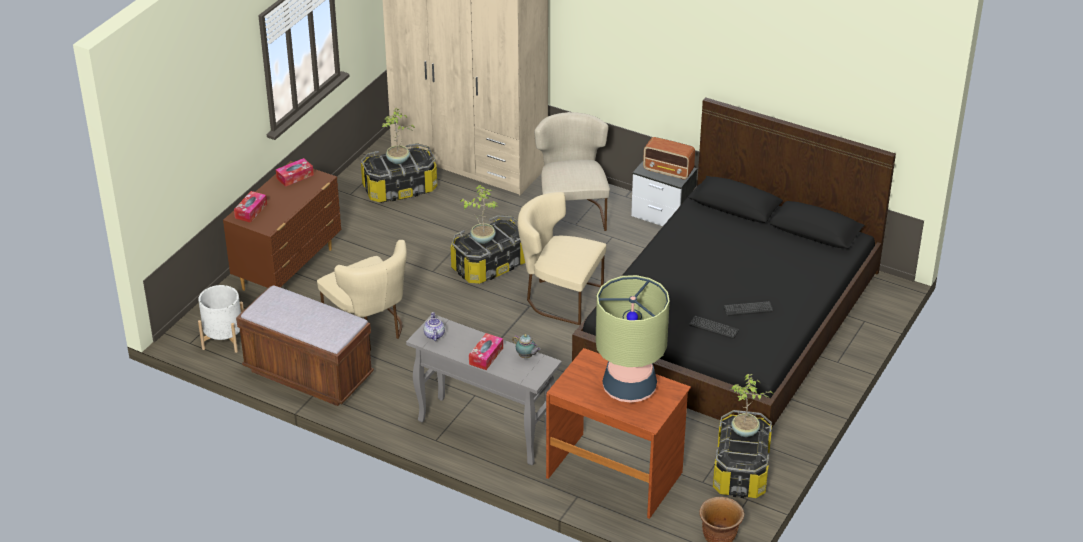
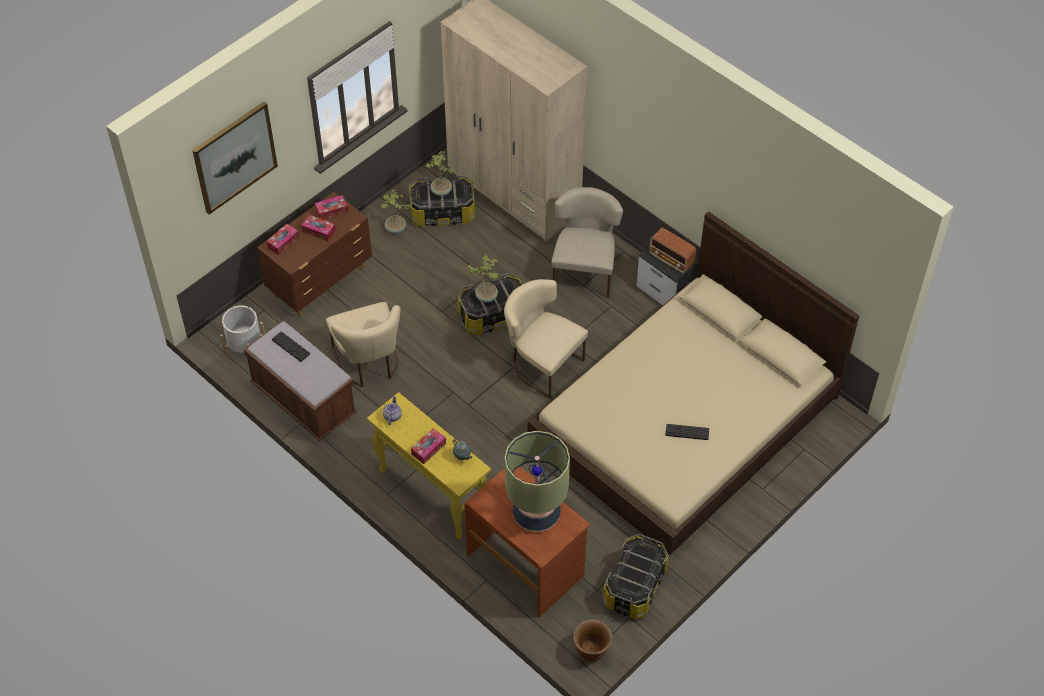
camera: 15 degrees right, 15 degrees up
(196, 103) = (234, 157): none -> picture
(287, 195) = (319, 231): none -> tissue box
(484, 430) = (431, 493): grey console table -> yellow console table
(714, 328) = (649, 446): keyboard -> keyboard (290, 347)
(731, 318) = (685, 419): black bed -> beige bed
(745, 432) = (641, 559): potted plant -> potted plant (395, 229)

